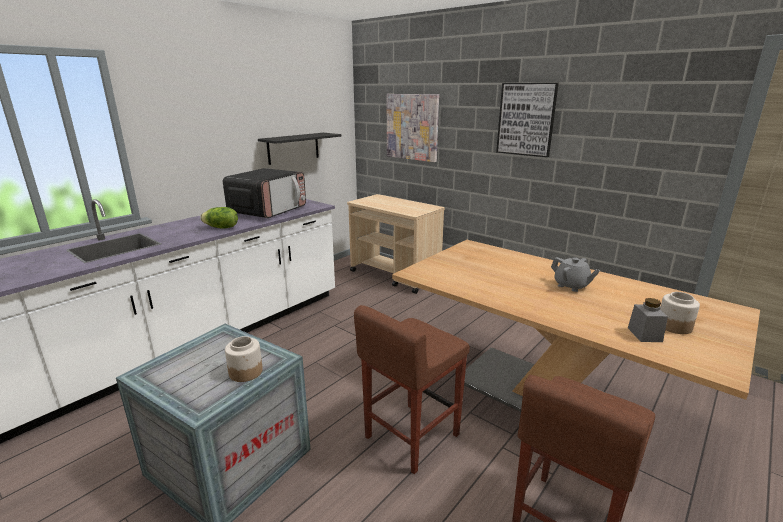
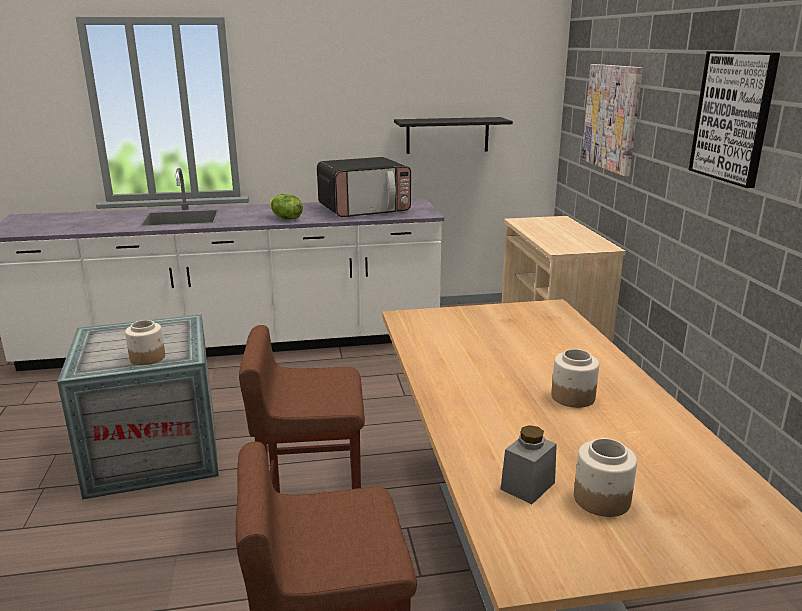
camera: 40 degrees right, 0 degrees up
(571, 286) = (572, 397): grey teapot -> jar

